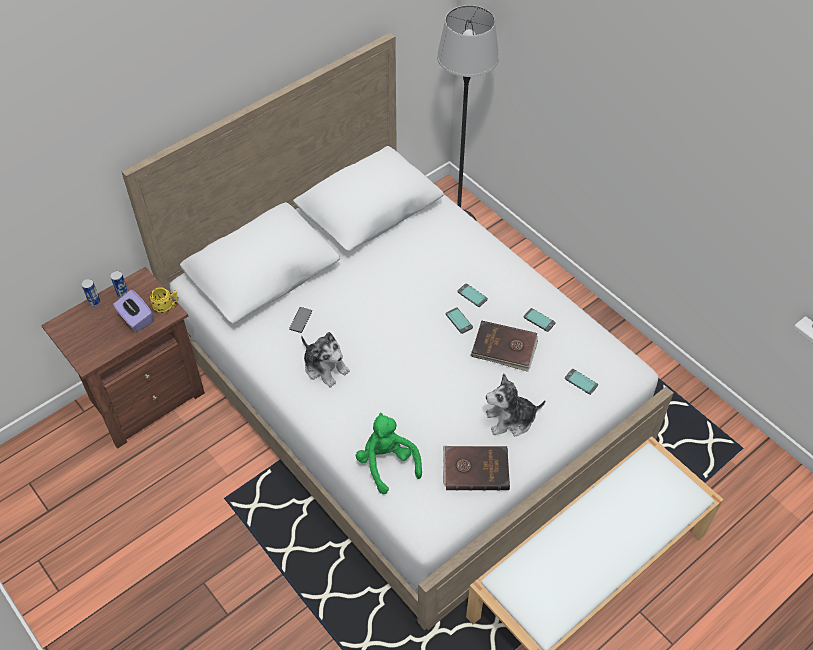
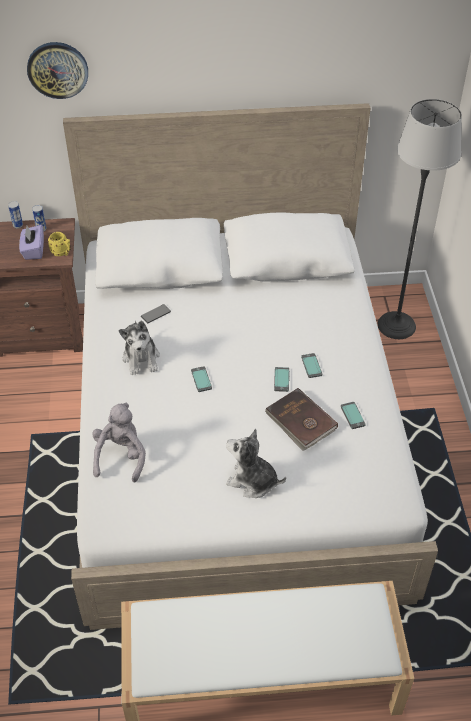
camera: 35 degrees right, 5 degrees down
(106, 124) = (57, 69): none -> wall clock
(387, 463) = (121, 456): green plush toy -> grey plush toy
(475, 469) = (186, 502): brown book -> none
(581, 382) = (343, 486): phone -> phone (201, 379)

